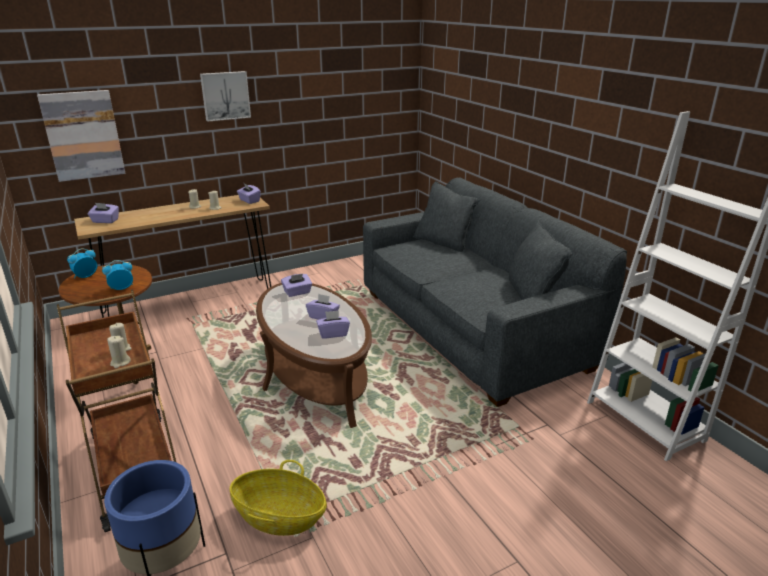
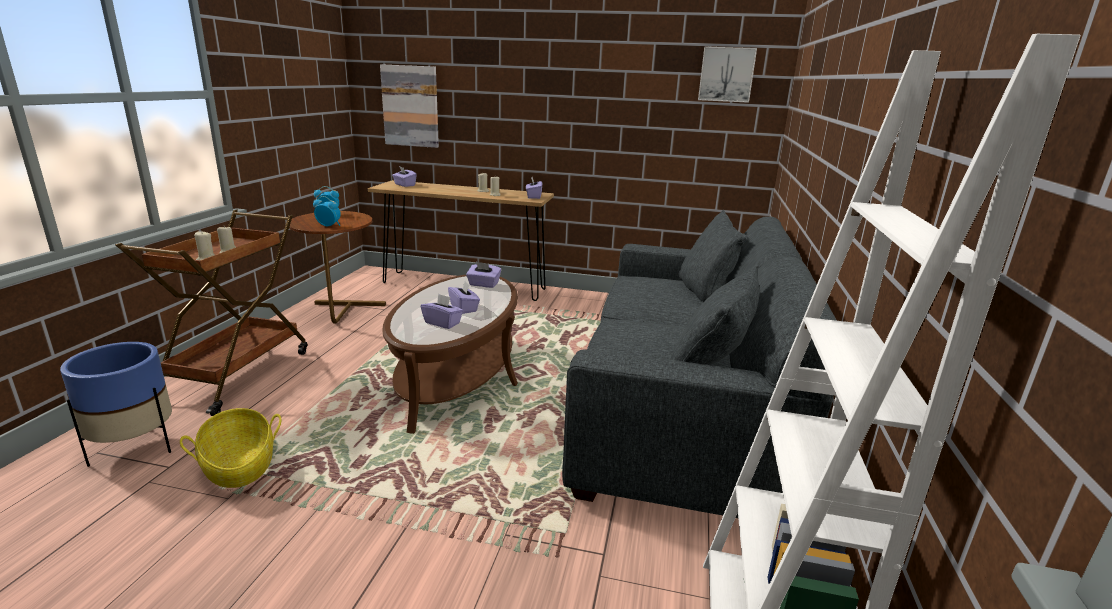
camera: 40 degrees right, 5 degrees down
(225, 95) = (539, 85): picture -> picture (726, 74)

